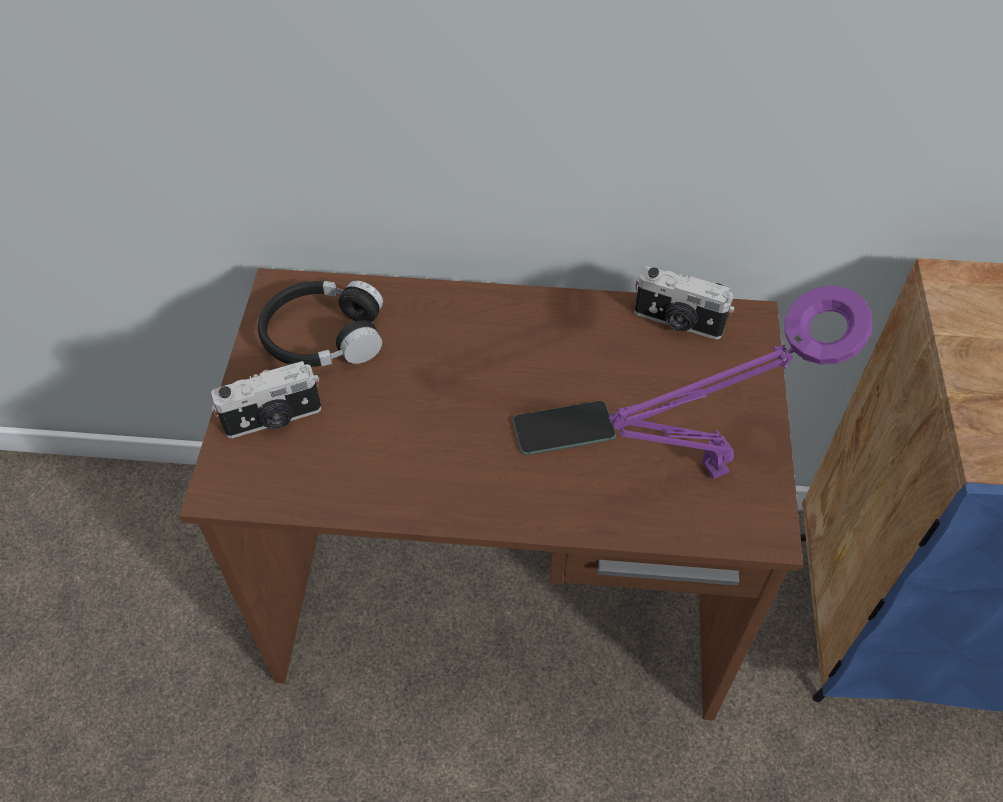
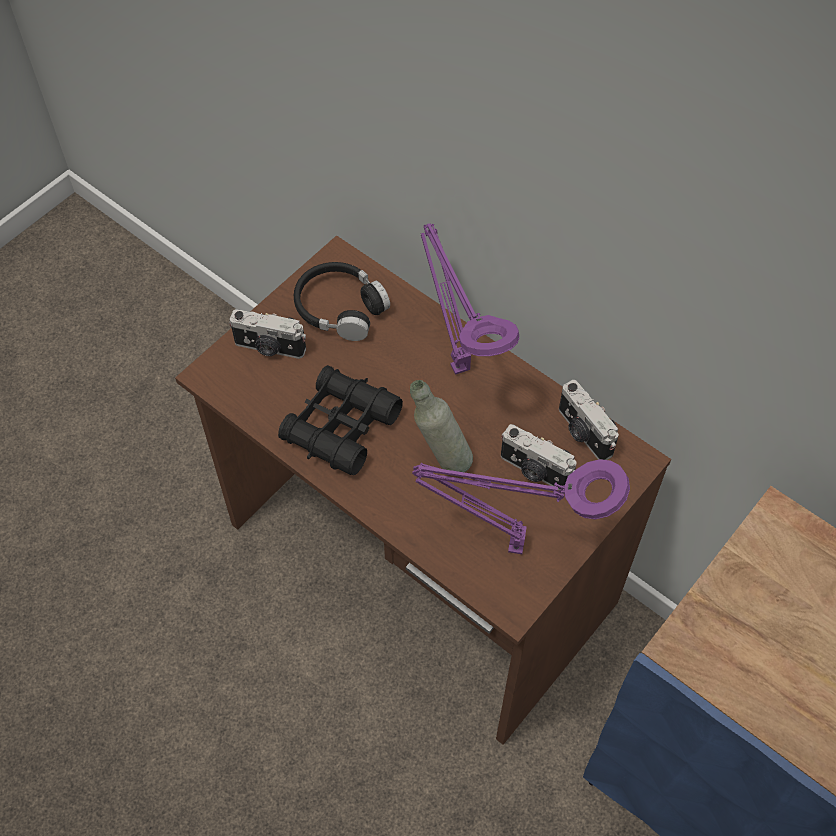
camera: 35 degrees right, 5 degrees up
(426, 457) = (340, 427): none -> black binoculars
(497, 325) = (457, 363): none -> purple table lamp
(563, 429) = (441, 460): phone -> grey bottle
(665, 384) = (534, 471): none -> camera

